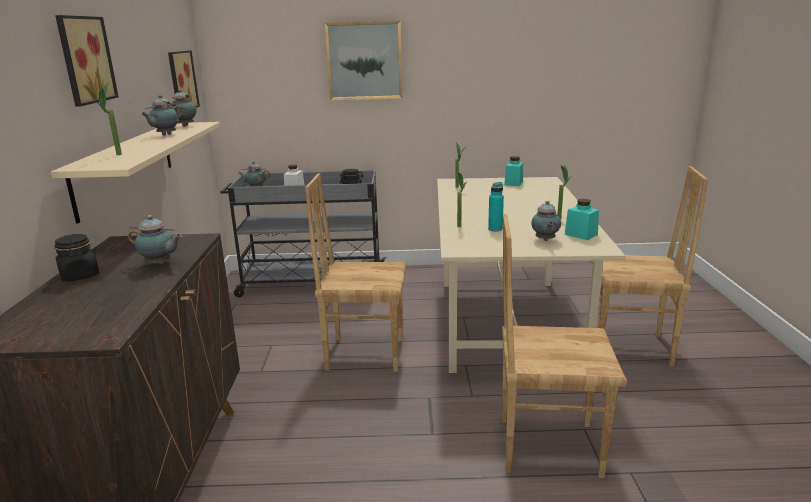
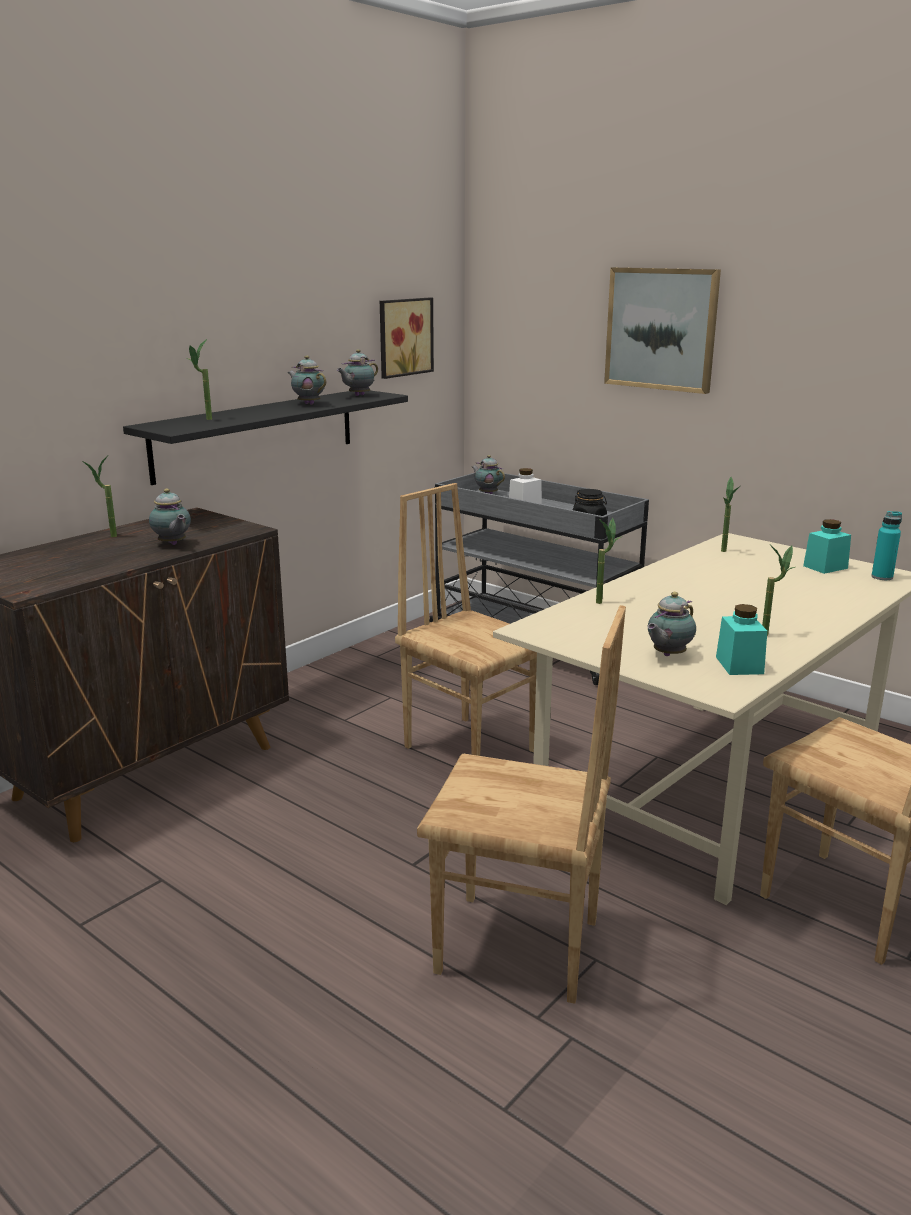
camera: 40 degrees right, 0 degrees up
(80, 276) = (107, 536): black jar -> potted plant
(83, 60) = (207, 311): picture -> none
(126, 166) = (256, 434): beige shelf -> black shelf
(165, 135) = (308, 404): teapot -> teapot turned 60 degrees clockwise
(495, 229) = (636, 620): turquoise bottle -> turquoise bottle (882, 577)
(548, 446) = (518, 949): brown chair -> brown chair turned 150 degrees clockwise

